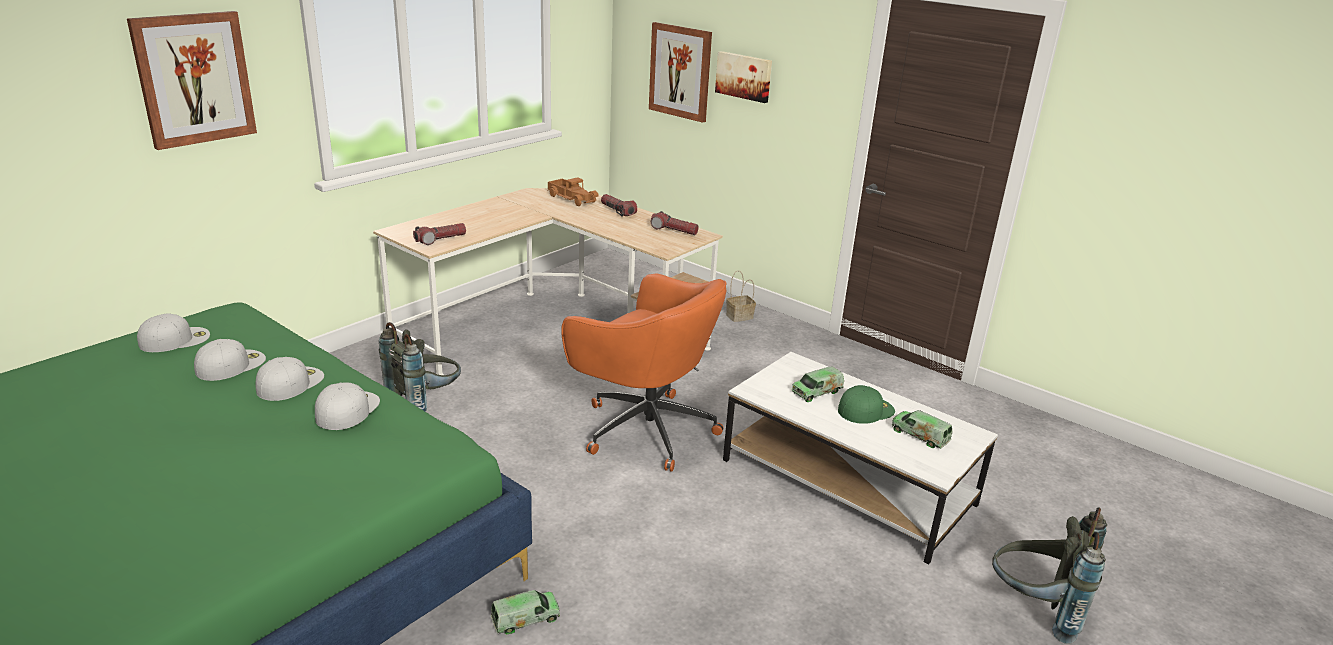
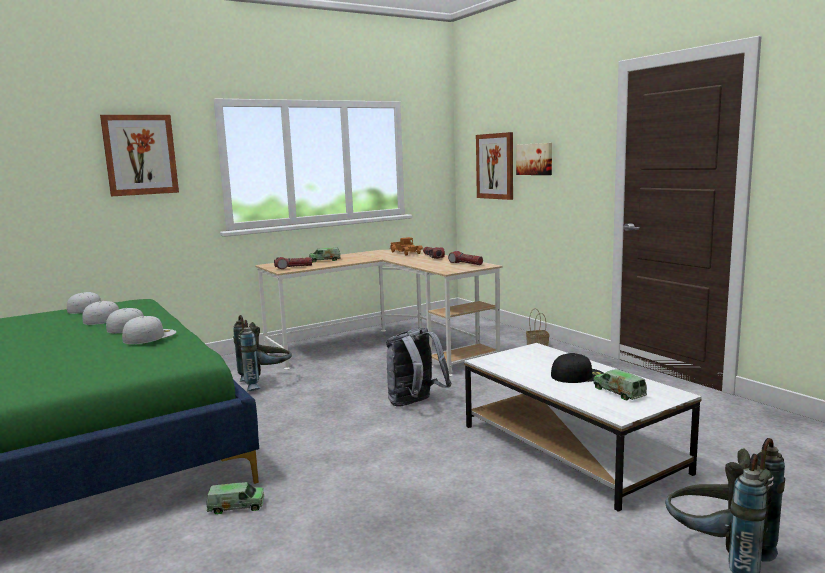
camera: 20 degrees right, 15 degrees down
(644, 428) = (415, 404): orange office chair -> grey backpack
(817, 392) = (541, 364): toy truck -> toy truck (324, 260)
(866, 409) = (578, 375): green cap -> black cap

